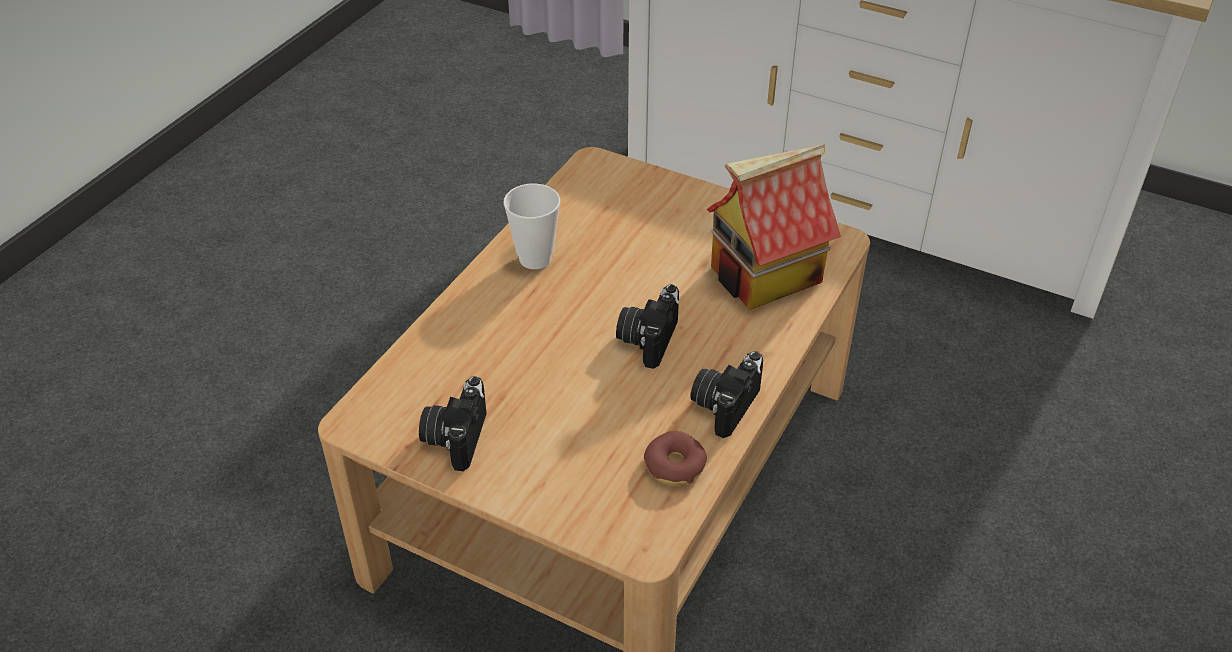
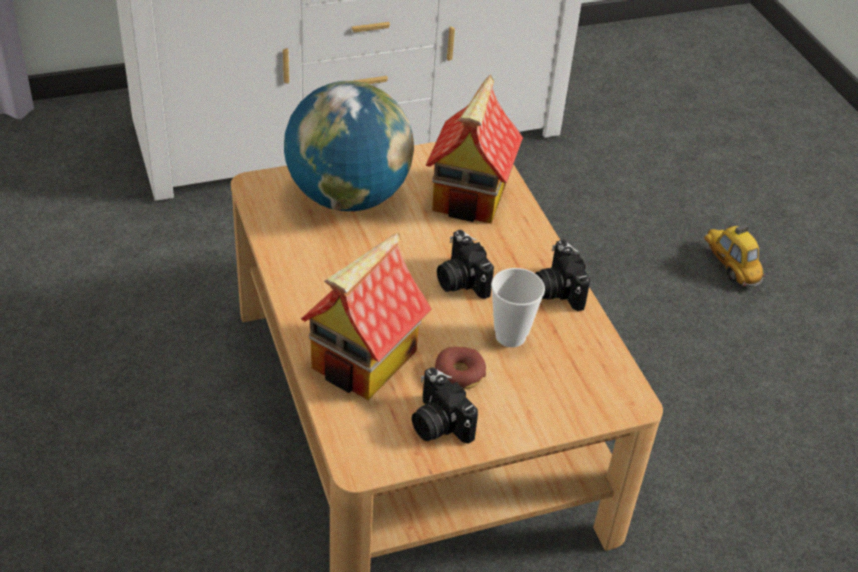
camera: 50 degrees left, 0 degrees up
(474, 348) = (364, 361): none -> toy house
(535, 259) = (315, 275): cup -> cup (510, 336)
(654, 213) = (348, 196): none -> globe
(675, 466) = (581, 345): donut -> donut (459, 374)
(1132, 565) = (729, 266): none -> toy car

